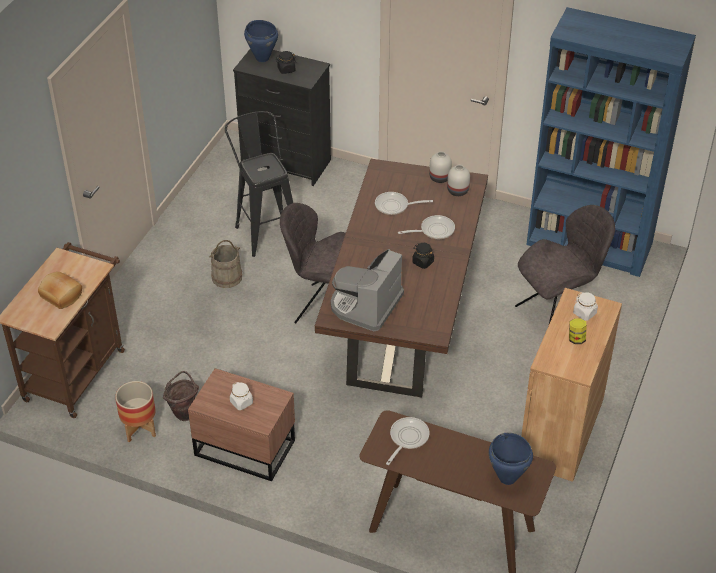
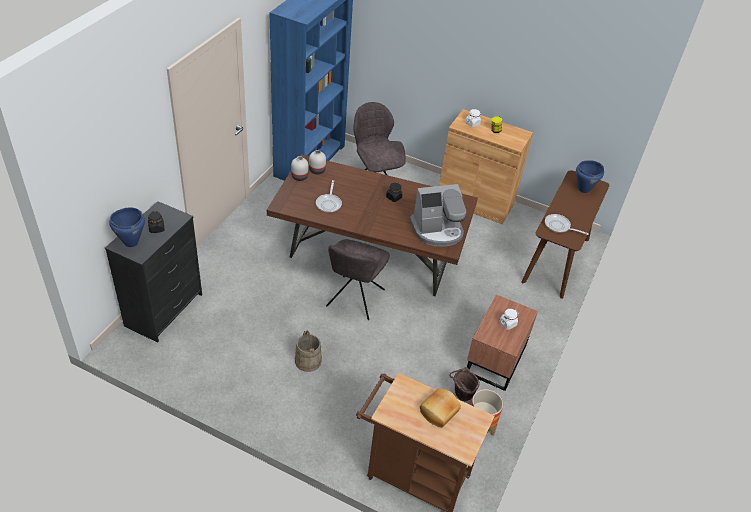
camera: 90 degrees left, 0 degrees up
(265, 230) = (252, 331): black stool -> none
(366, 305) = (437, 230): coffee machine -> coffee machine turned 45 degrees counterclockwise
(434, 230) = (360, 187): frying pan -> none

